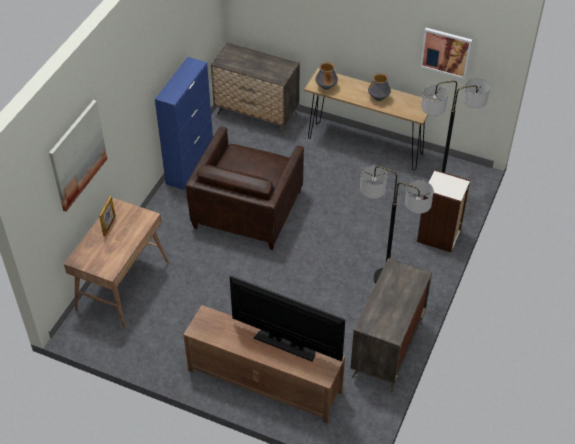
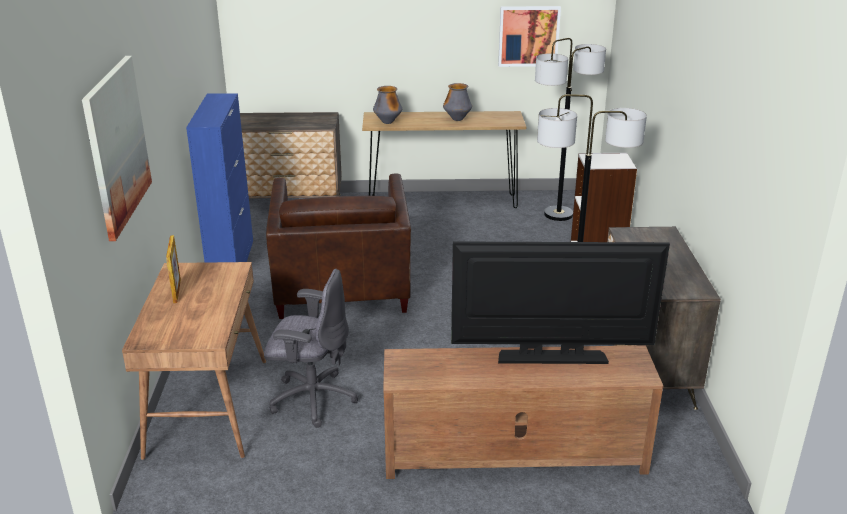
camera: 25 degrees left, 20 degrees down
(179, 300) = (312, 399): none -> grey office chair

